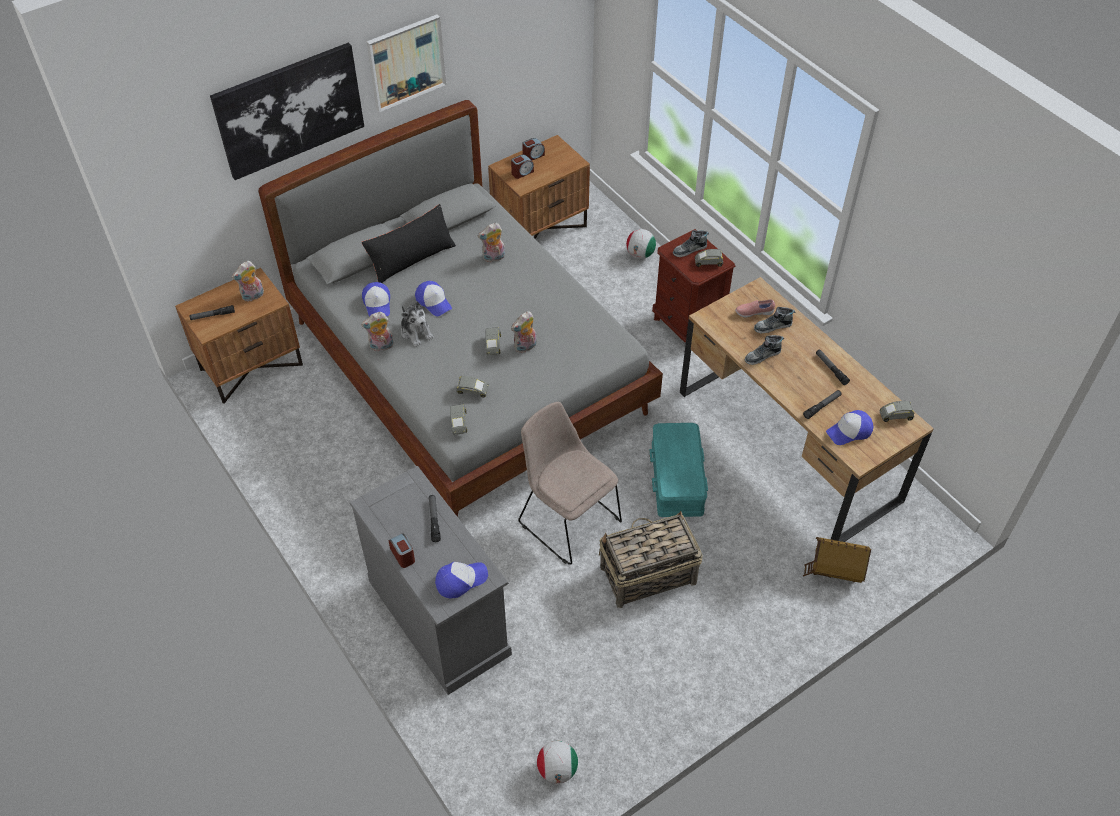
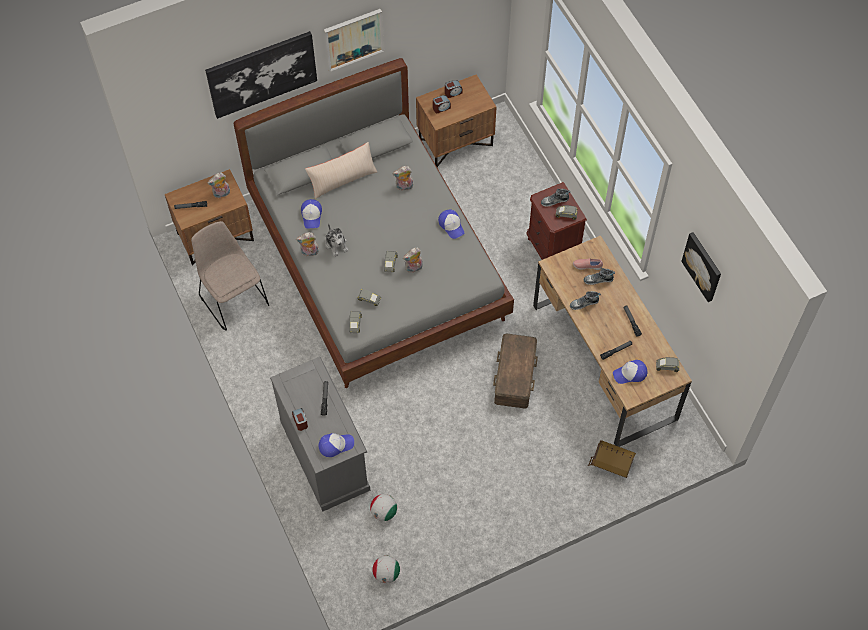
camera: 10 degrees right, 10 degrees up
(411, 259) = (342, 179): black pillow -> beige pillow
(434, 302) = (353, 220): cap -> cap (451, 225)
(567, 519) = (428, 396): beige chair -> beige chair (233, 298)
(640, 254) = (530, 178): football -> football (384, 512)
(646, 575) = (476, 447): basket -> none
(676, 478) = (514, 375): turquoise storage box -> brown storage box
(941, 249) = (703, 266): none -> picture

